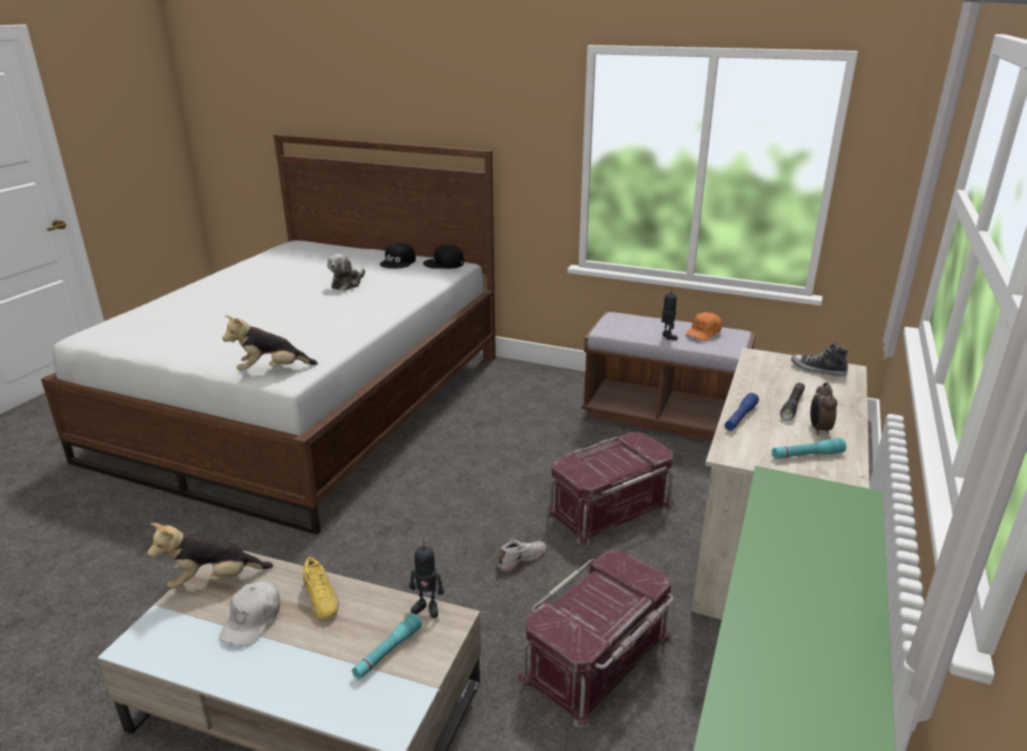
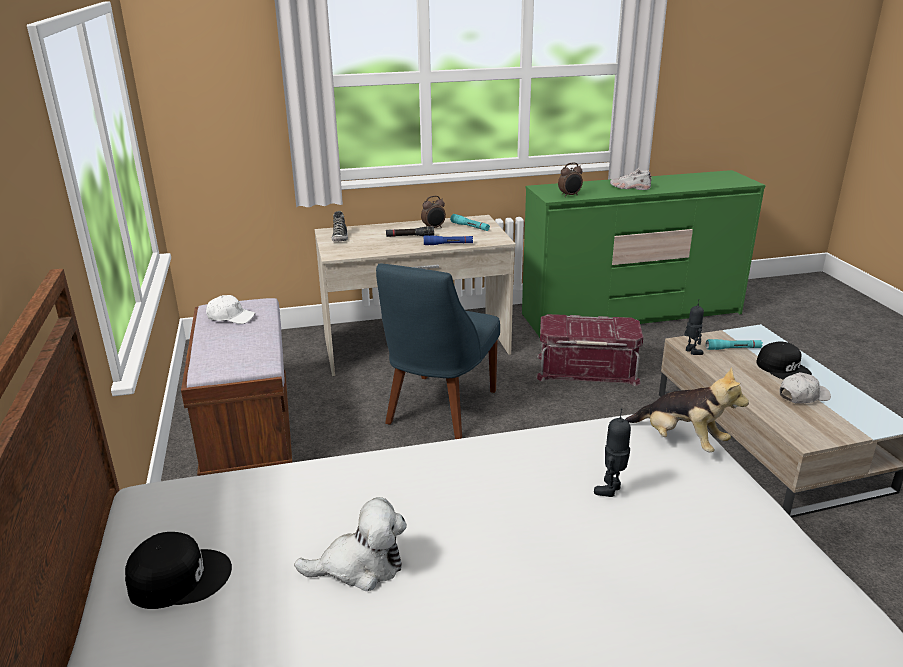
camera: 125 degrees left, 0 degrees up
(214, 580) = (819, 430): plush toy -> none
(321, 599) = (749, 384): yellow shoe -> none
(444, 264) = (160, 511): black cap -> black cap (783, 368)
(521, 558) = (547, 422): white shoe -> white shoe (629, 187)
(609, 506) = (438, 409): red storage box -> blue chair
(667, 337) = (257, 330): toy robot -> toy robot (611, 490)
(703, 333) = (231, 317): orange cap -> white cap
(779, 503) = (570, 195): none -> alarm clock

